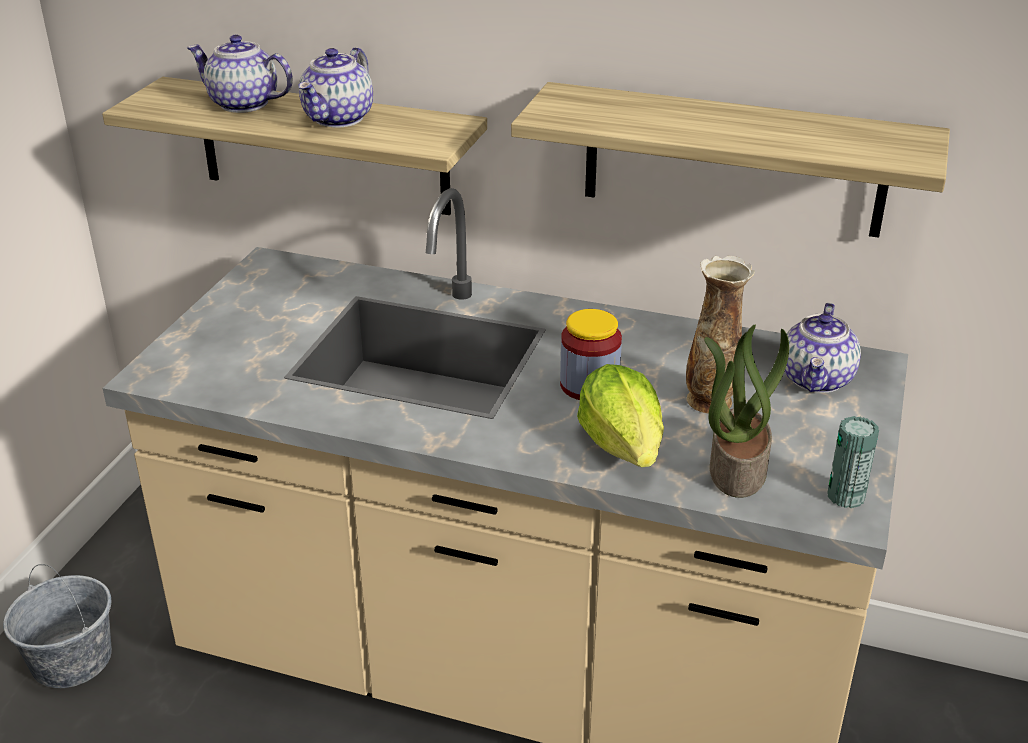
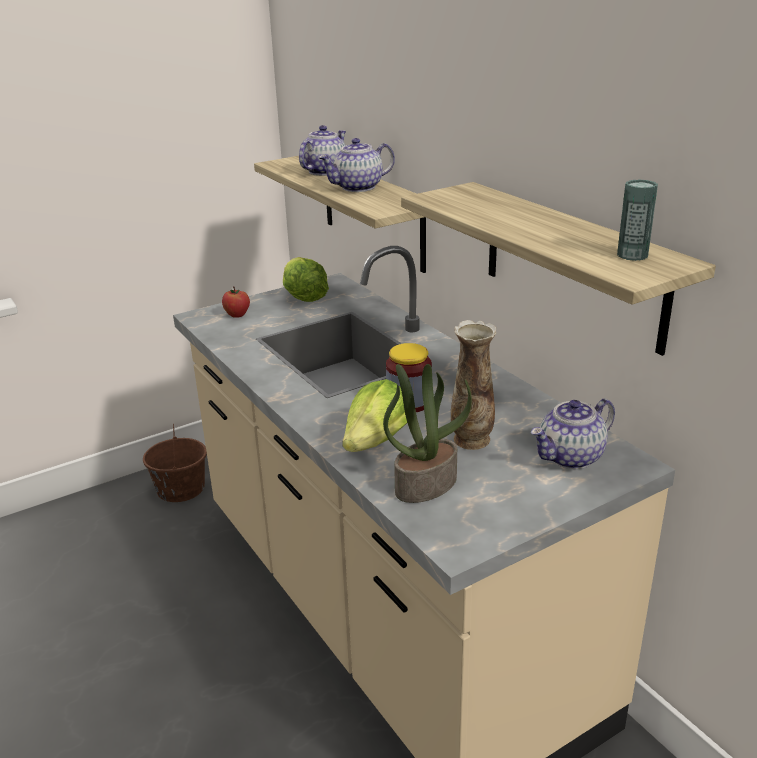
camera: 40 degrees right, 5 degrees down
(71, 659) = (181, 488): grey bucket -> brown bucket
(205, 354) = (237, 315): none -> apple
(242, 104) = (324, 171): teapot -> teapot turned 60 degrees clockwise
(256, 294) = (303, 295): none -> lettuce
(845, 496) = (474, 533): can -> can (632, 255)

